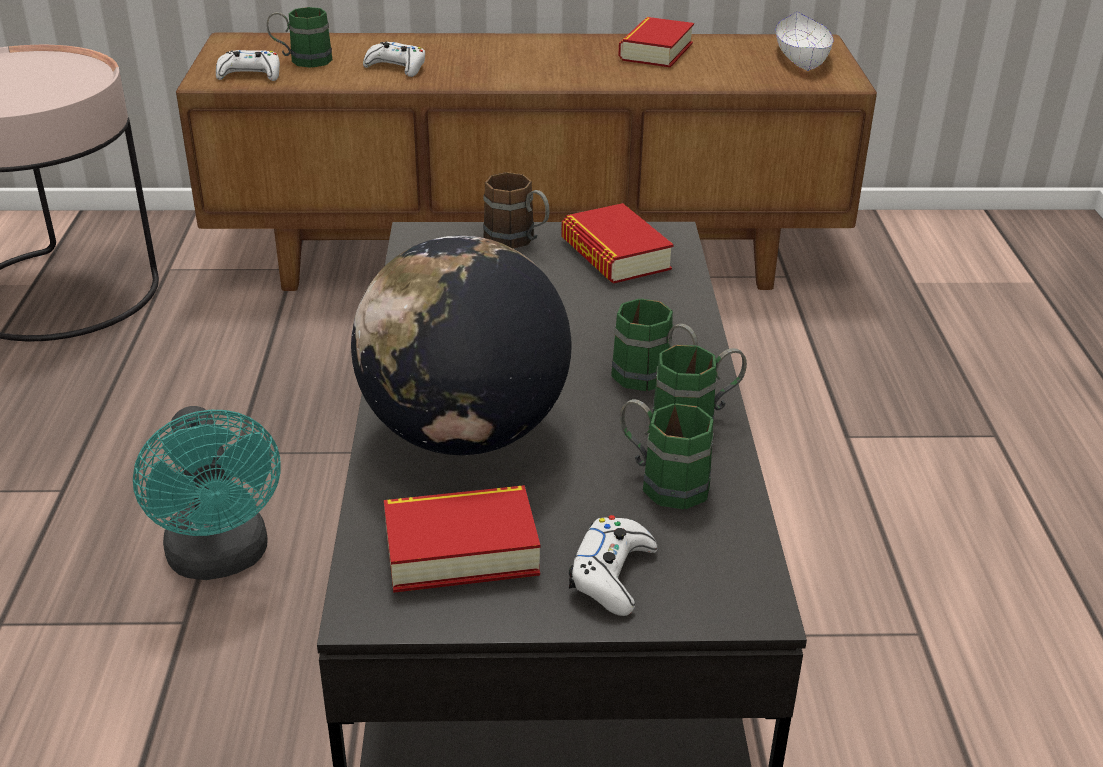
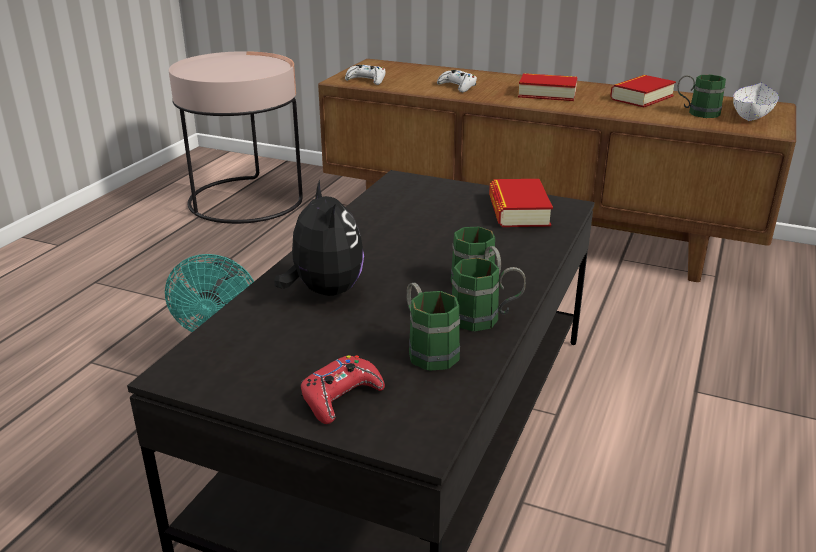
camera: 25 degrees right, 5 degrees down
(301, 61) = (403, 77): green mug -> green mug (696, 113)
(461, 549) = (259, 356): book -> book (547, 93)
(463, 433) = (324, 291): globe -> plush toy
(518, 241) = (460, 192): brown mug -> none
(612, 575) = (340, 397): white game controller -> red game controller

